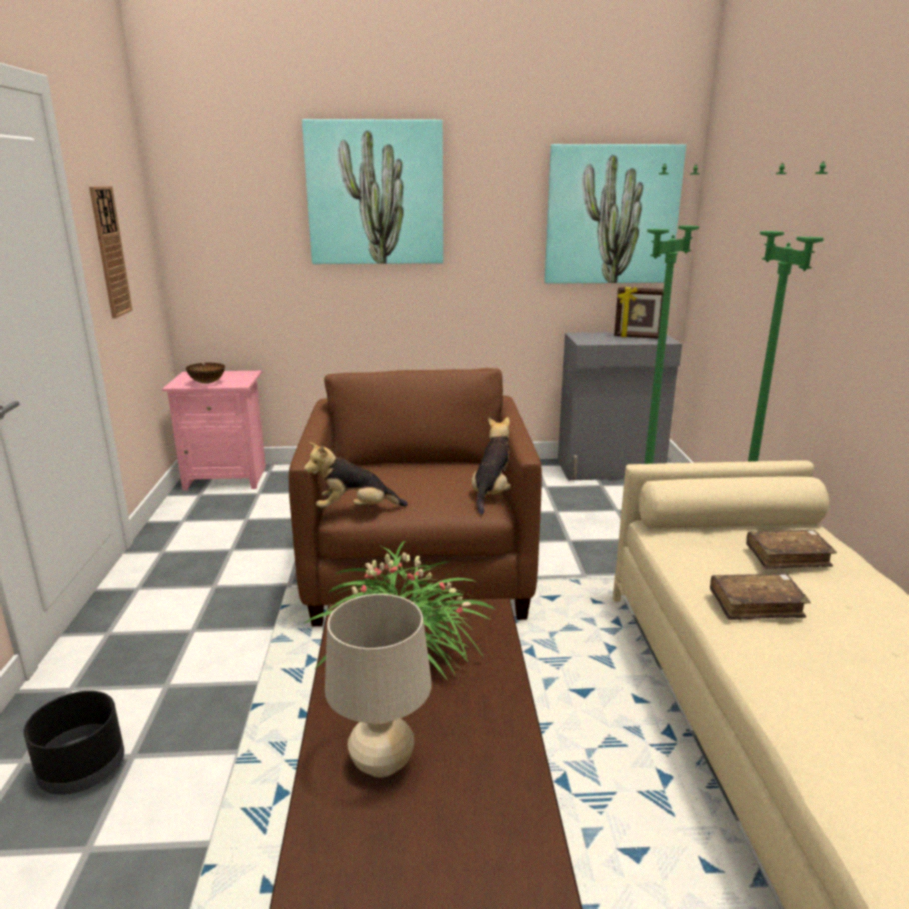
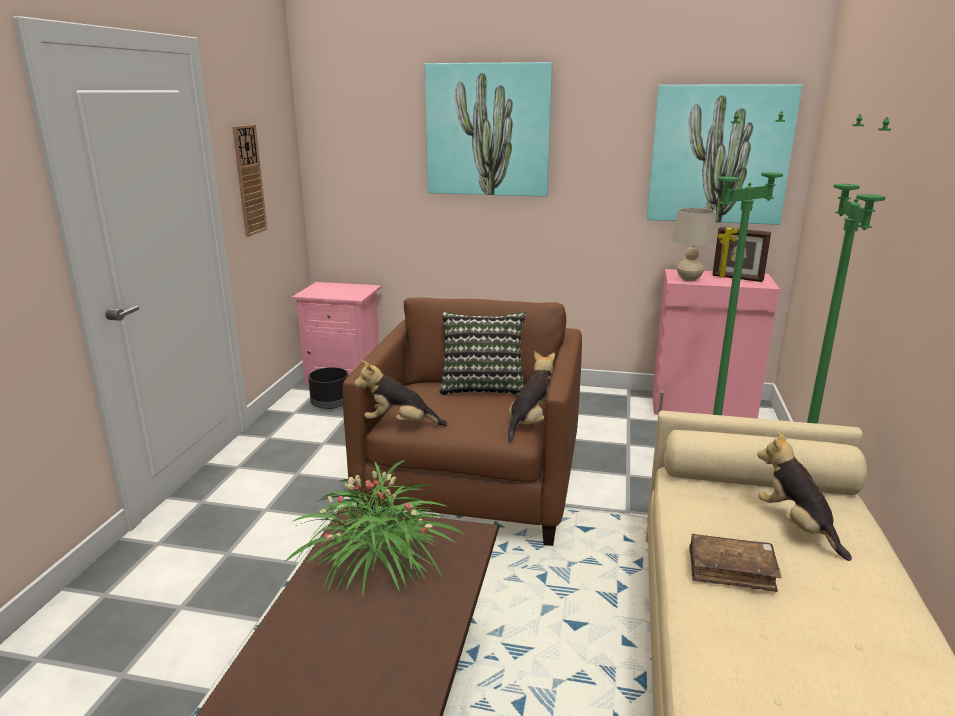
camera: 15 degrees right, 0 degrees up
(82, 769) = (141, 610): black planter -> black planter (330, 403)
(208, 383) = (330, 294): bowl -> none
(382, 763) = (312, 653): beige table lamp -> beige table lamp (689, 279)
(425, 464) = (483, 387): none -> pillow
(611, 469) = (703, 408): grey cabinet -> pink cabinet
(787, 557) = (797, 526): brown book -> plush toy

